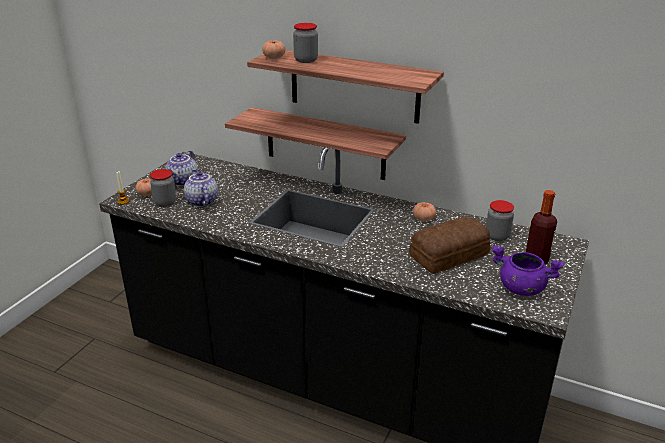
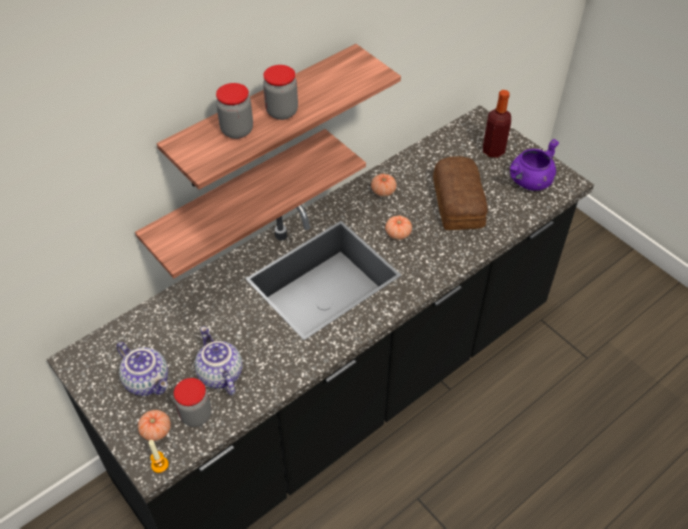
camera: 65 degrees left, 20 degrees up
(201, 201) = (219, 374): teapot -> teapot turned 60 degrees clockwise
(274, 57) = (202, 154): tomato -> tomato (398, 234)
(497, 236) = (443, 156): jar -> jar (282, 112)

